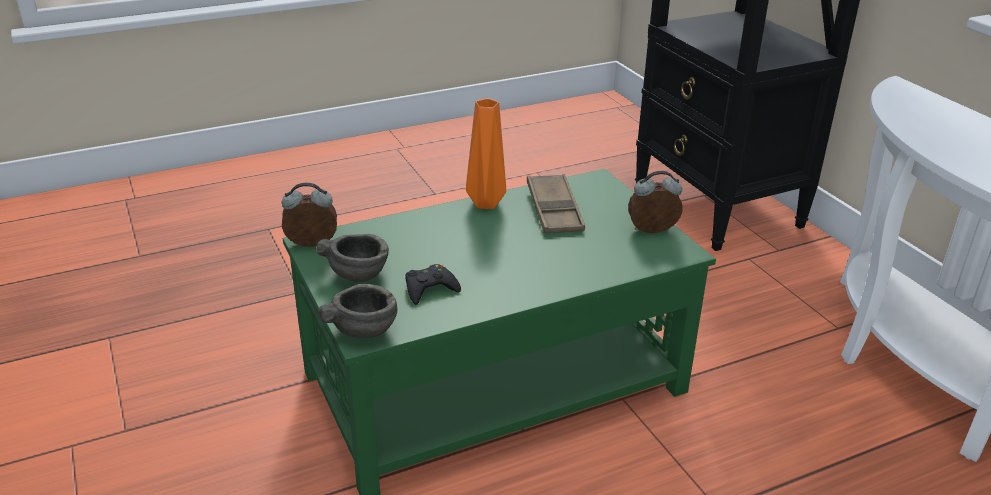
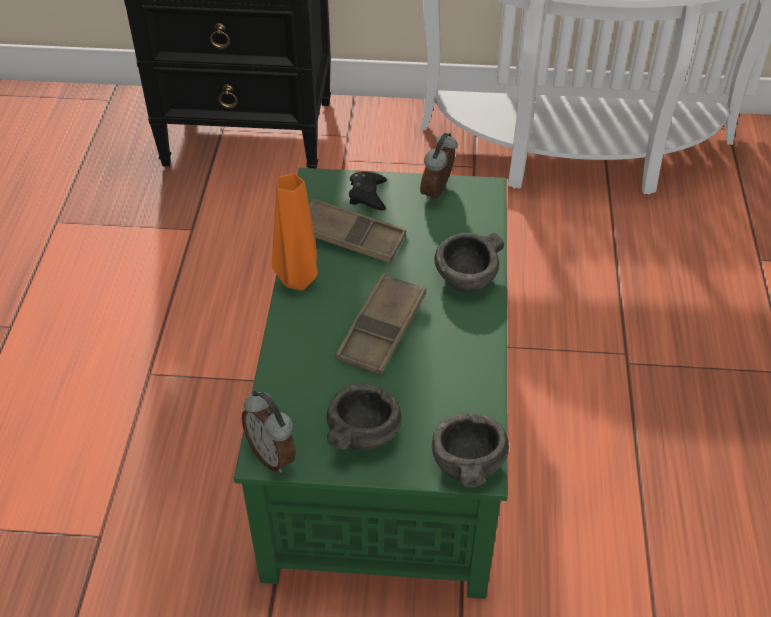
camera: 60 degrees left, 15 degrees up
(312, 245) = (273, 455): alarm clock -> alarm clock turned 60 degrees counterclockwise
(430, 289) = (428, 386): black game controller -> black game controller (368, 195)
(470, 251) = (382, 329): none -> brown tray
(566, 273) = (466, 279): none -> grey bowl

